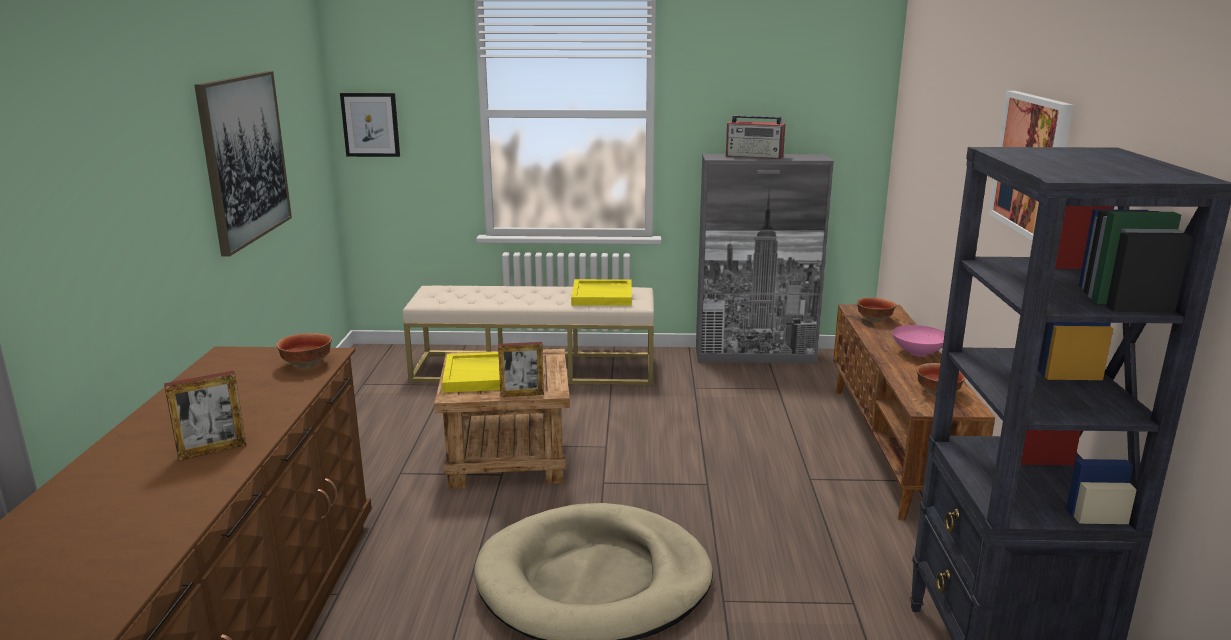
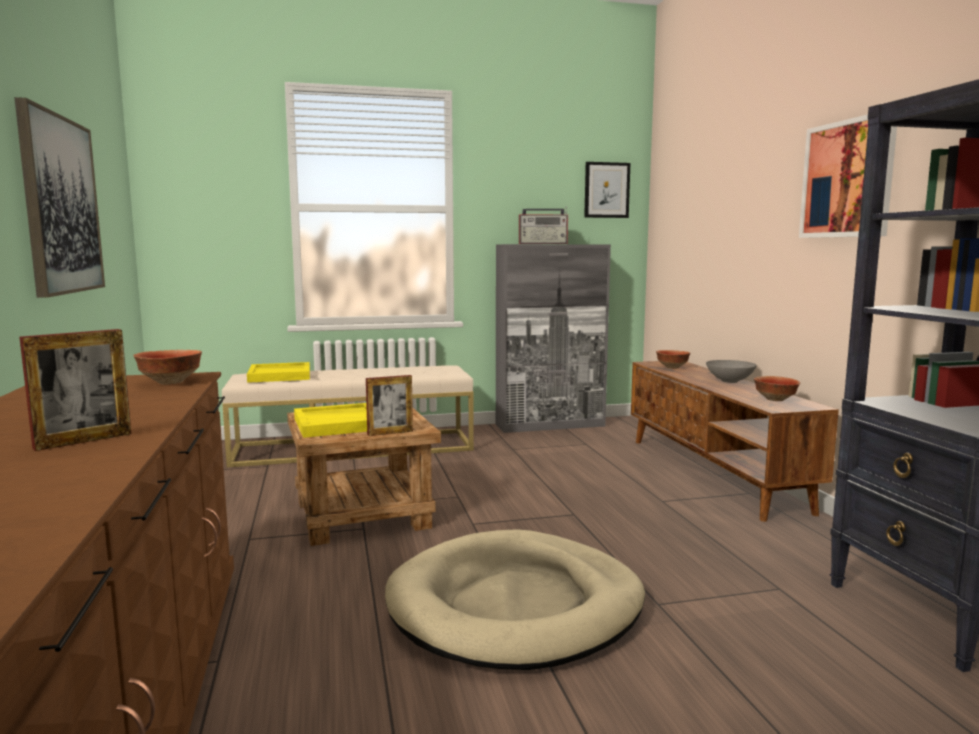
camera: 15 degrees left, 10 degrees down
(370, 124) = (178, 217): picture -> picture (606, 190)
(602, 295) = (419, 370): yellow tray -> yellow tray (280, 375)
(918, 353) = (730, 381): pink bowl -> grey bowl

